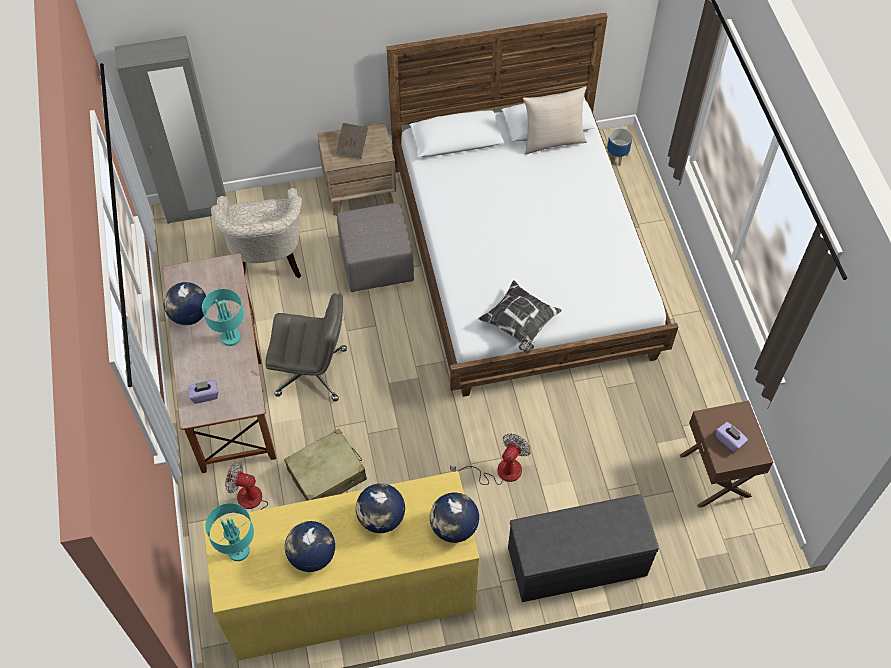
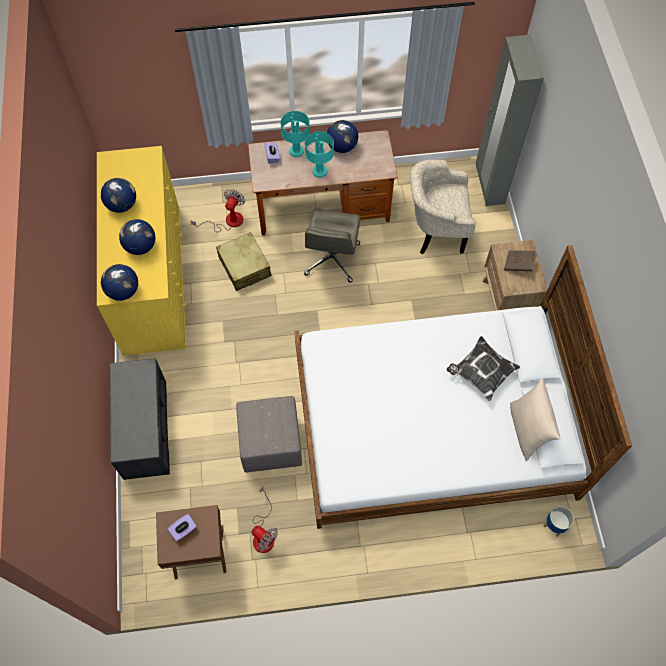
camera: 95 degrees right, 5 degrees up
(238, 550) = (136, 164): turquoise table lamp -> turquoise table lamp (297, 151)
(377, 263) = (432, 308): grey ottoman -> grey ottoman (271, 443)
(499, 471) = (229, 382): fan -> fan (263, 534)
(519, 324) = (321, 377): pillow -> pillow (481, 373)

